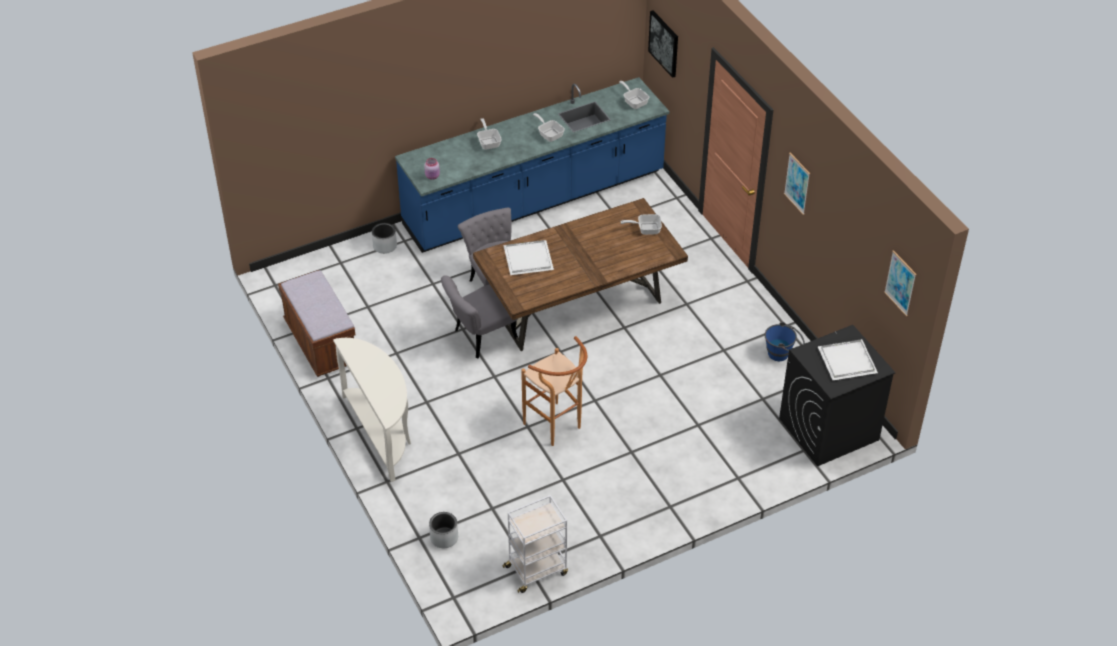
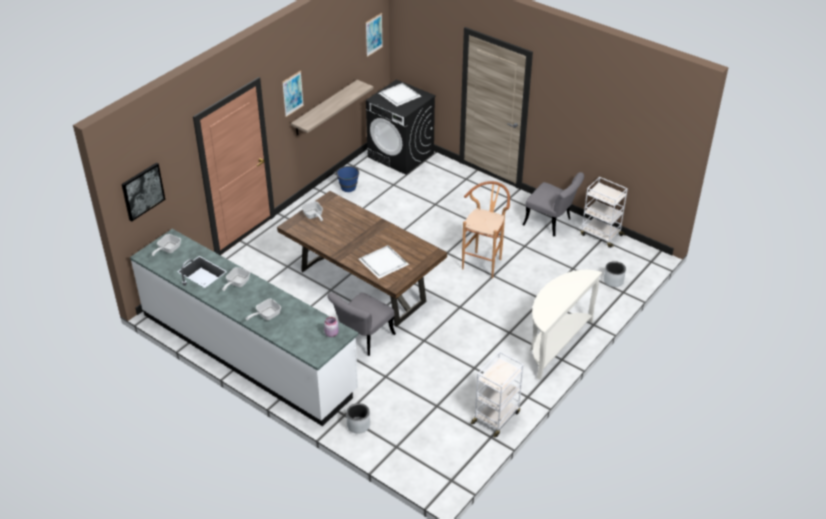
camera: 115 degrees left, 5 degrees down
(321, 343) = (496, 417): brown bench -> white cart
(480, 338) = (427, 327): grey chair -> grey chair (551, 223)
(534, 200) = (248, 352): blue counter -> white counter
(825, 261) = (325, 108): none -> shelf

